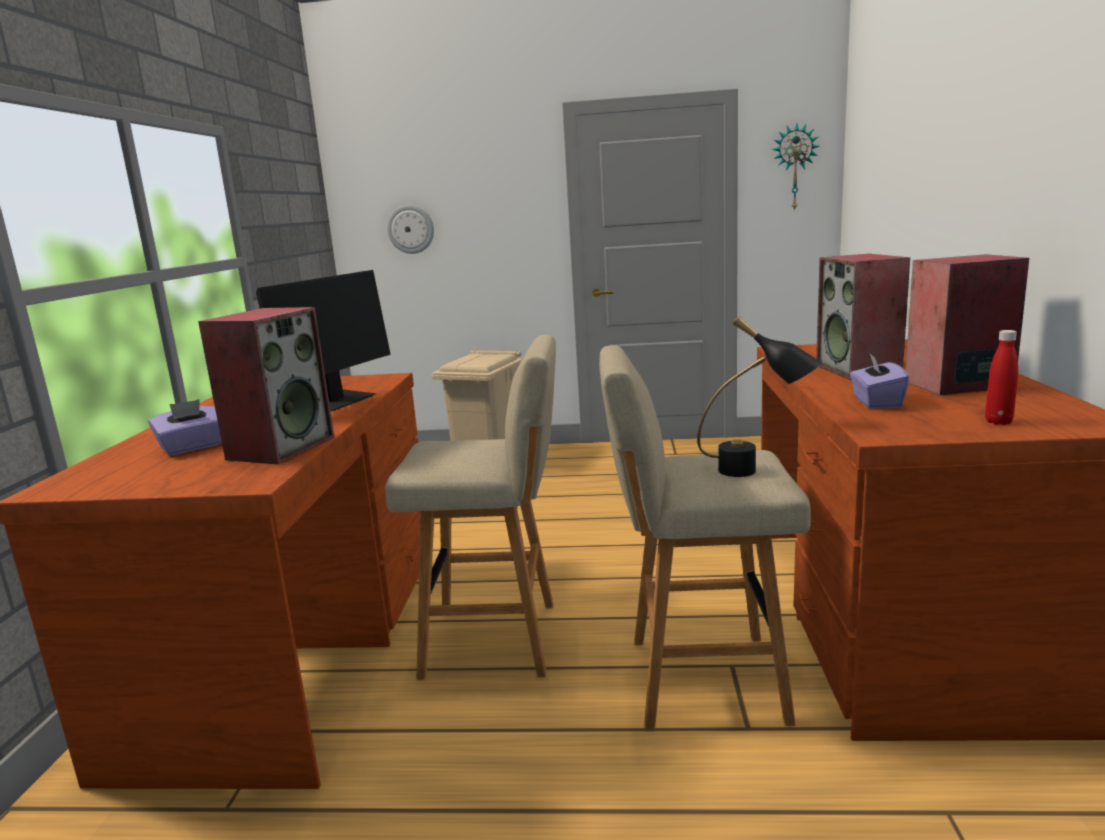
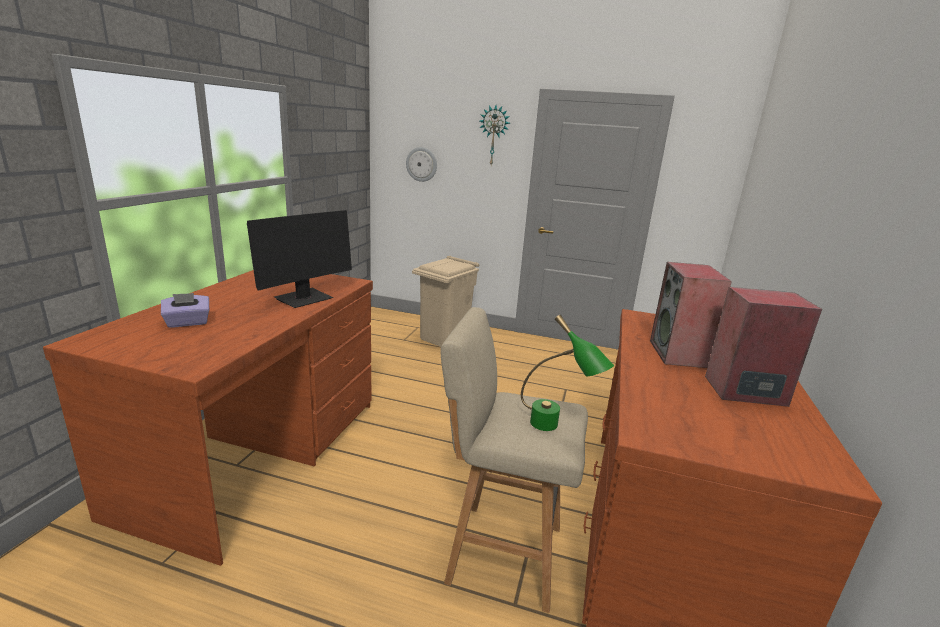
camera: 10 degrees right, 5 degrees up
(281, 447) = (237, 337): speaker -> none
(496, 639) = (383, 479): beige stool -> none
(755, 472) = (556, 428): black table lamp -> green table lamp
(794, 167) = (707, 162): wall clock -> wall clock (494, 136)
(876, 402) = (666, 395): purple tissue box -> none
(998, 422) = (747, 445): red bottle -> none

